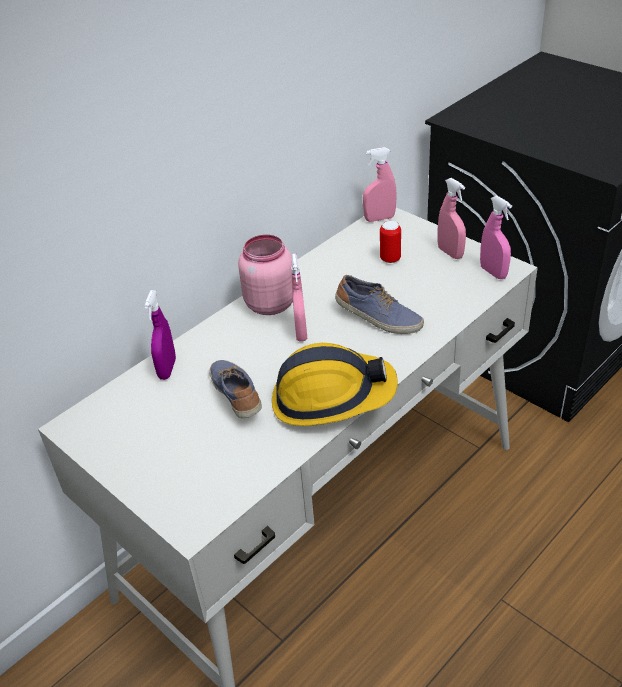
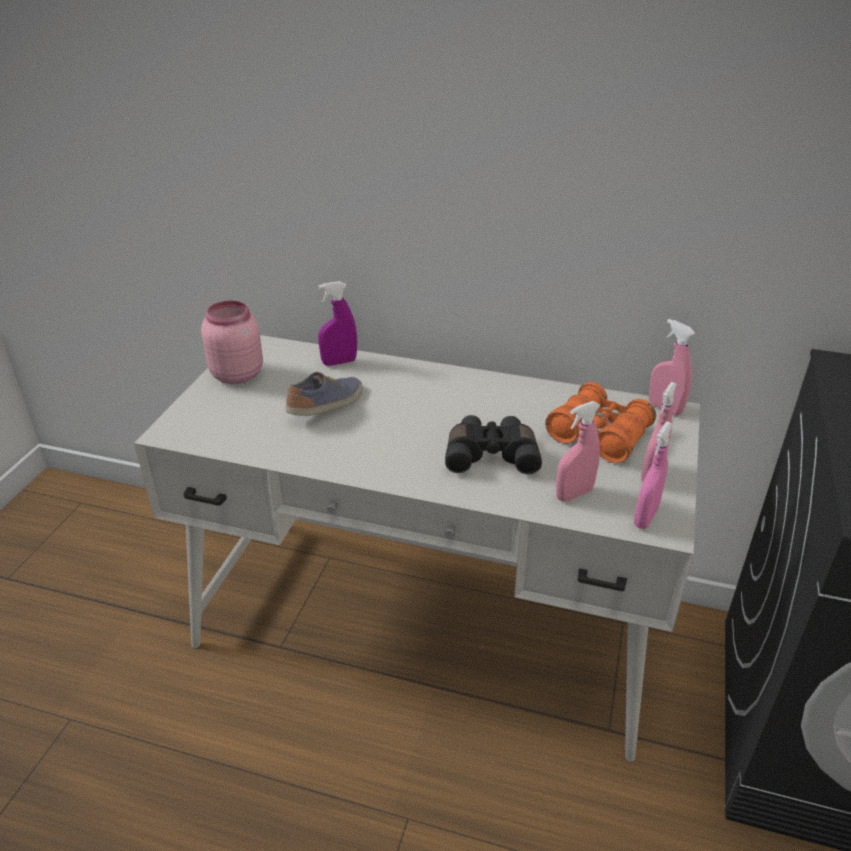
camera: 60 degrees right, 5 degrees down
(268, 304) = (462, 384): pink jar -> pink jar (237, 374)
(301, 332) = (435, 414): pink spray bottle -> pink spray bottle (574, 494)
(331, 397) = (356, 458): hard hat -> none
(378, 319) = (491, 455): shoe -> black binoculars
(390, 259) = (599, 435): can -> orange binoculars

